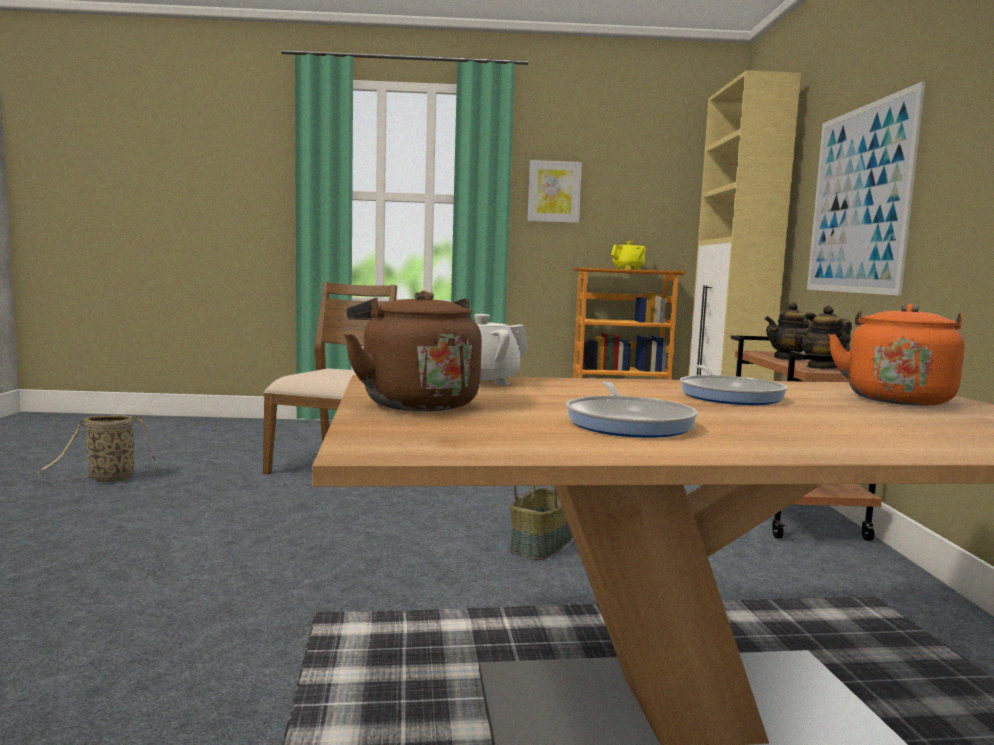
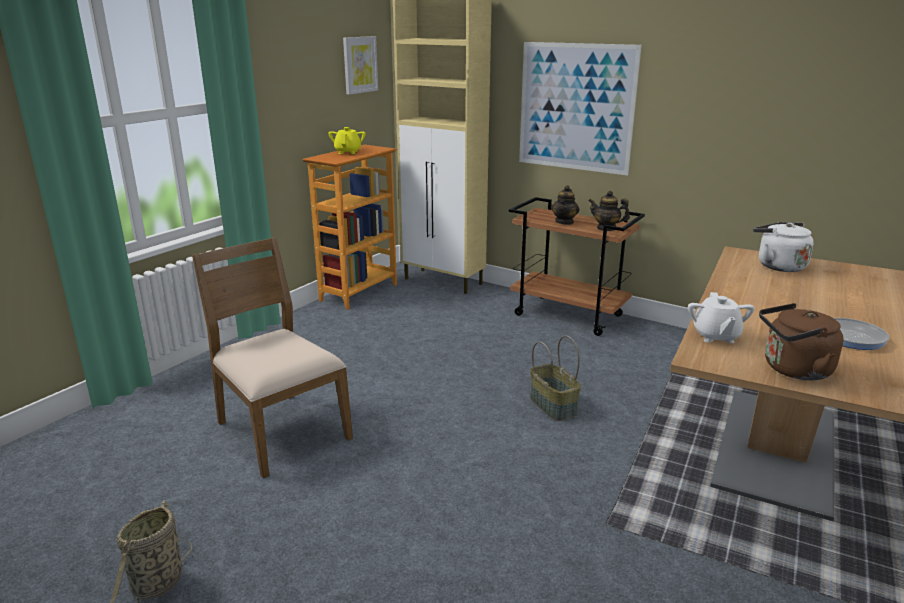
camera: 55 degrees left, 15 degrees up
(554, 192) = (277, 87): picture -> picture (359, 65)
(729, 395) = (767, 293): frying pan -> none
(897, 399) = (778, 266): orange kettle -> white kettle

